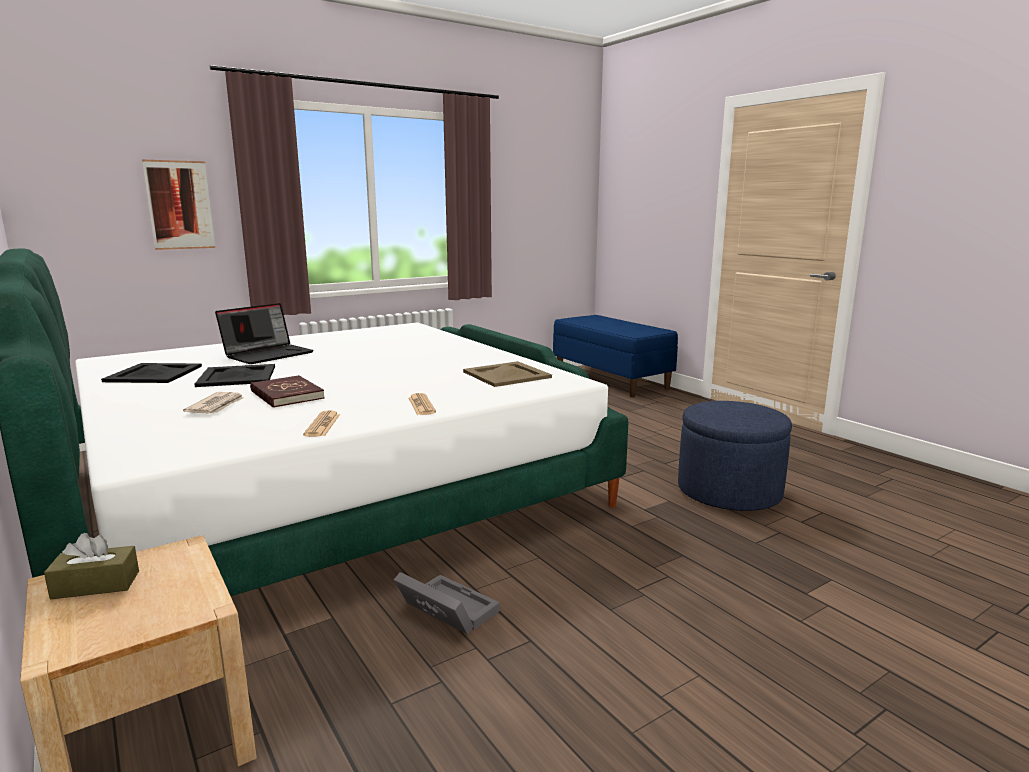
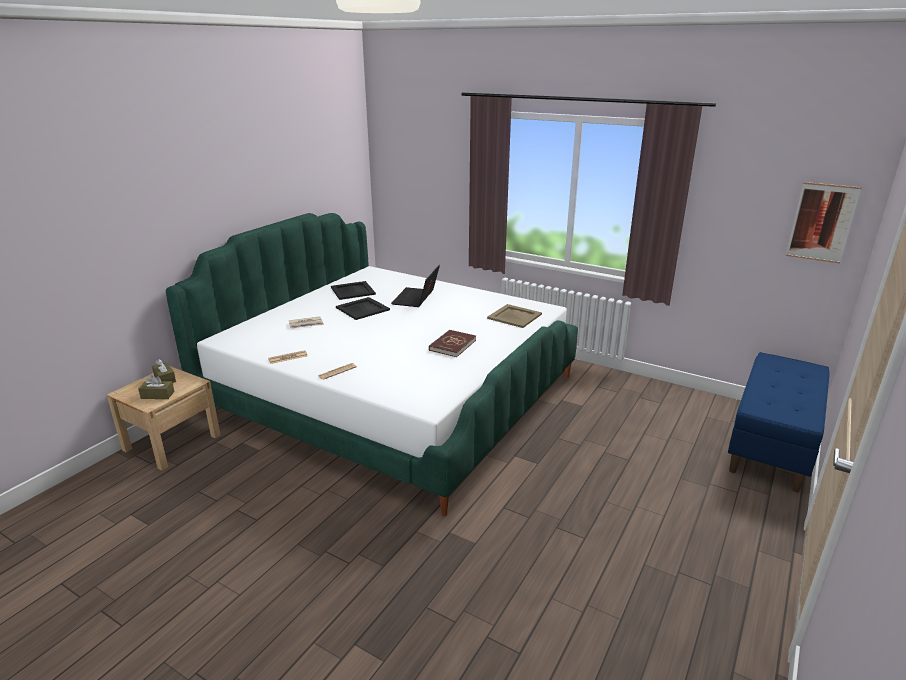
camera: 65 degrees right, 10 degrees up
(169, 596) = (157, 395): none -> brown tissue box
(179, 205) = (444, 183): picture -> picture (822, 222)
(268, 354) = (416, 298): laptop -> laptop turned 90 degrees clockwise
(286, 395) = (335, 332): red book -> red book (452, 345)
(445, 610) = (276, 481): grey storage box -> none
(507, 374) = (429, 379): beige tray -> beige tray (515, 316)
(729, 491) = (521, 579): blue ottoman -> none

